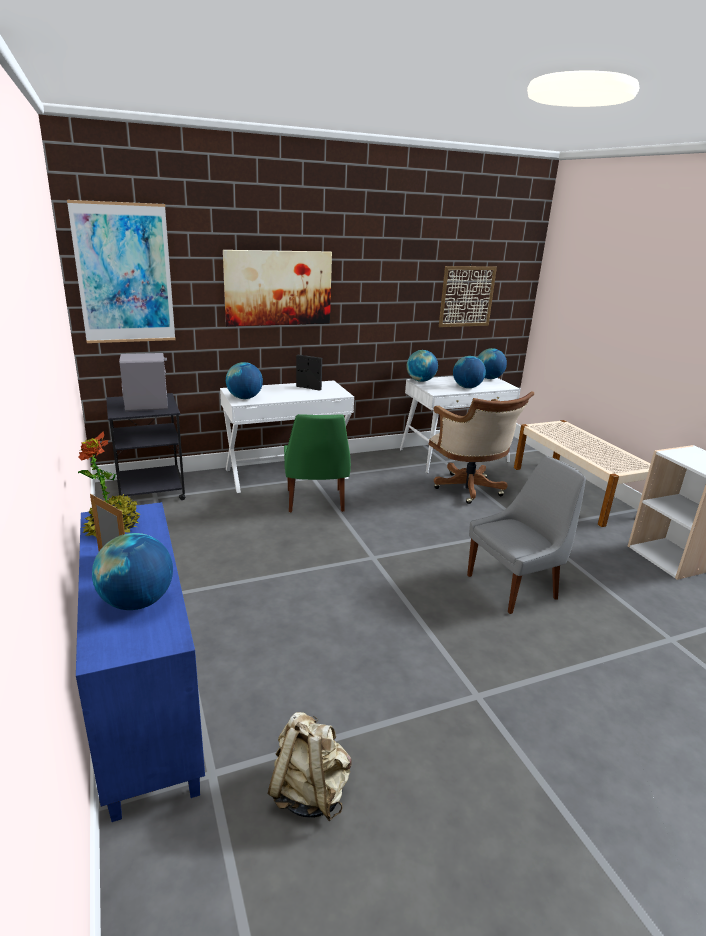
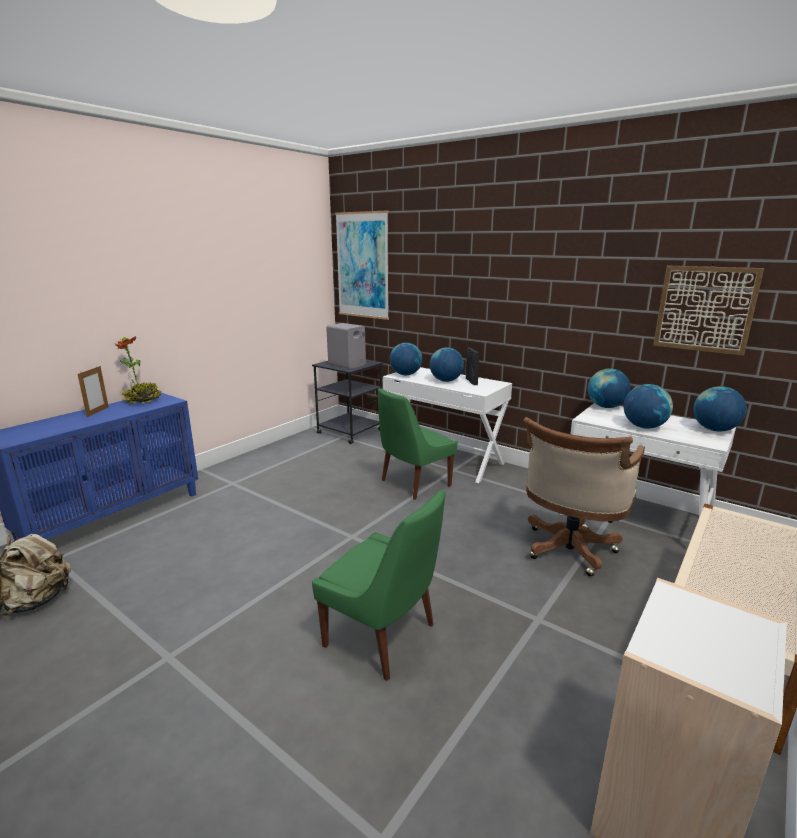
camera: 60 degrees right, 5 degrees down
(137, 602) = (53, 426): globe -> globe (446, 381)
(278, 288) = (466, 282): picture -> none
(514, 586) = (383, 637): grey chair -> green chair

